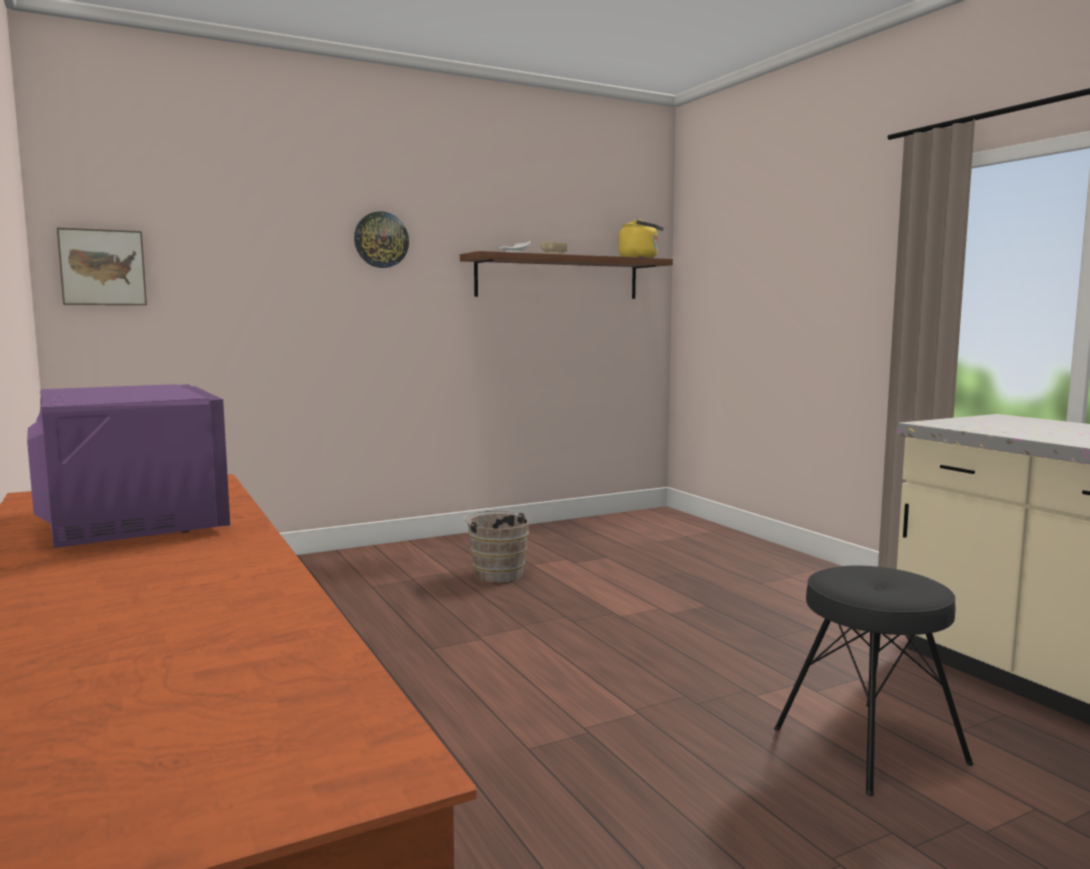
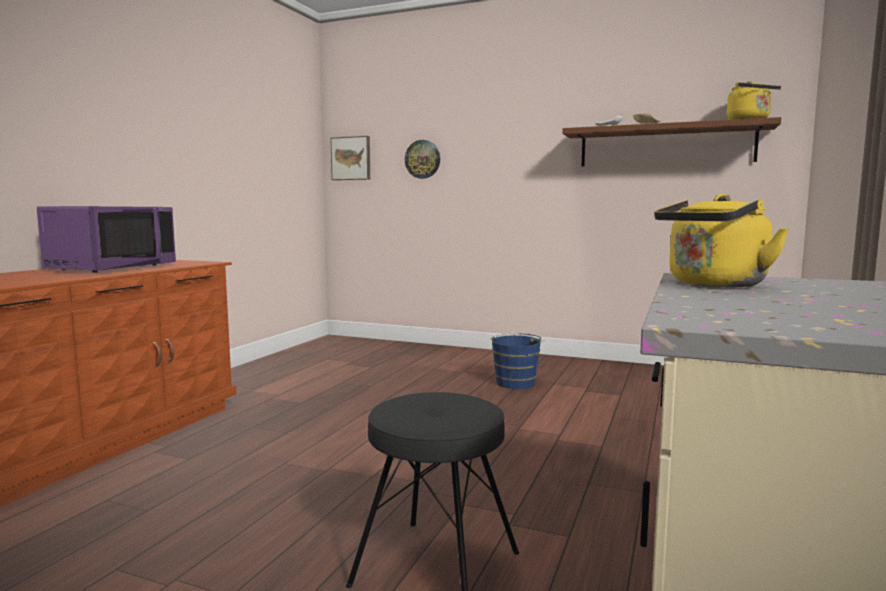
camera: 50 degrees right, 0 degrees up
(381, 240) = (508, 127): wall clock -> wall clock (422, 159)
(496, 573) = (516, 382): brown bucket -> blue bucket
(996, 429) = (713, 285): none -> yellow kettle

